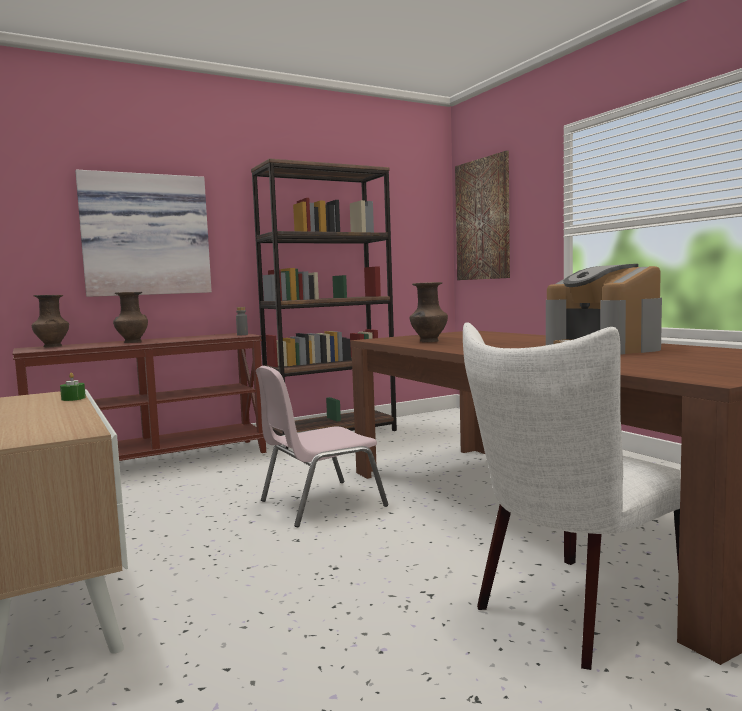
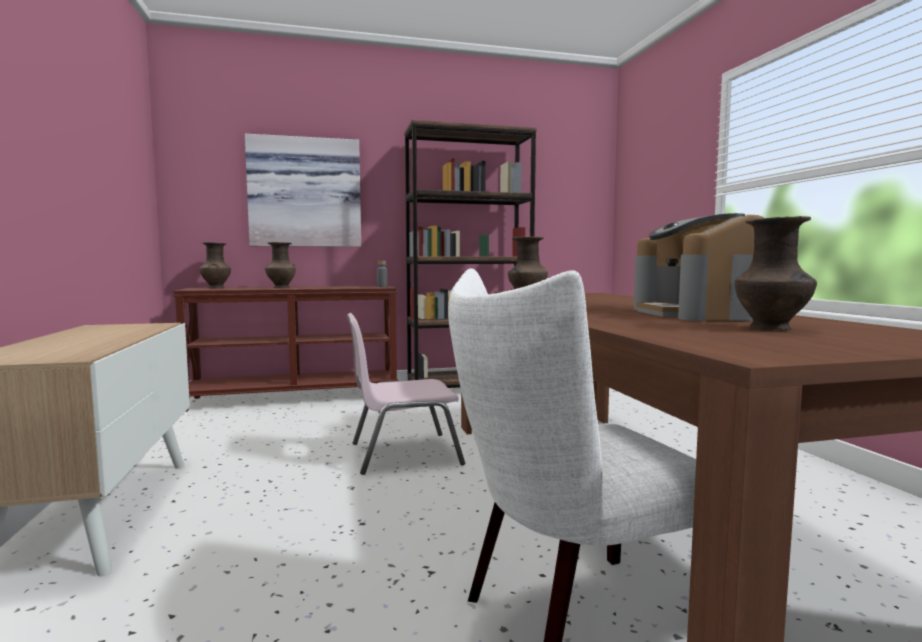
camera: 15 degrees right, 0 degrees up
(73, 398) = (151, 329): green candle -> none
(482, 219) = (640, 182): picture -> none
(685, 357) = (772, 328): none -> brown vase

